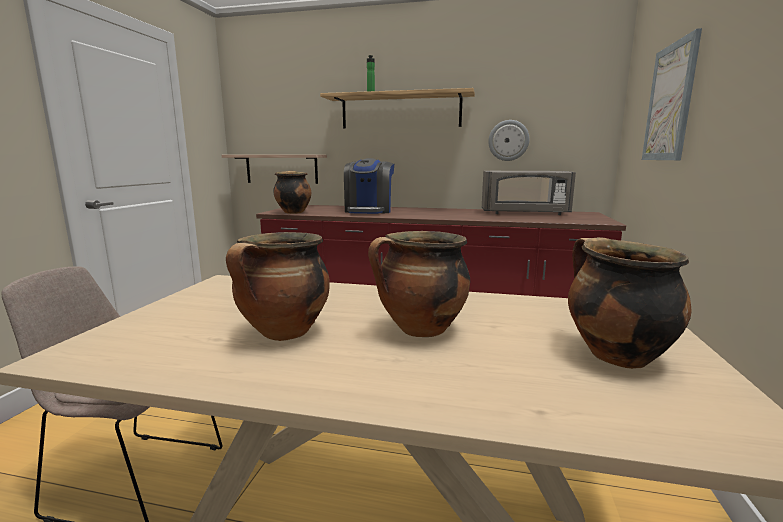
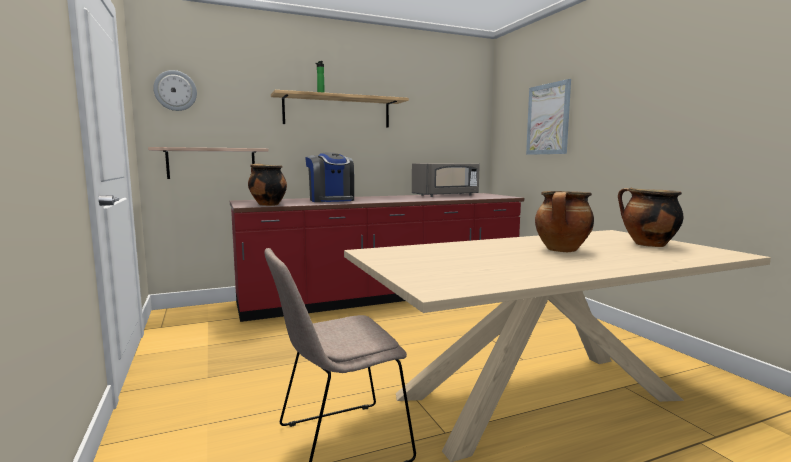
camera: 35 degrees left, 5 degrees down
(284, 333) = (510, 262): cooking pot -> none
(508, 140) = (423, 140): wall clock -> wall clock (175, 90)

